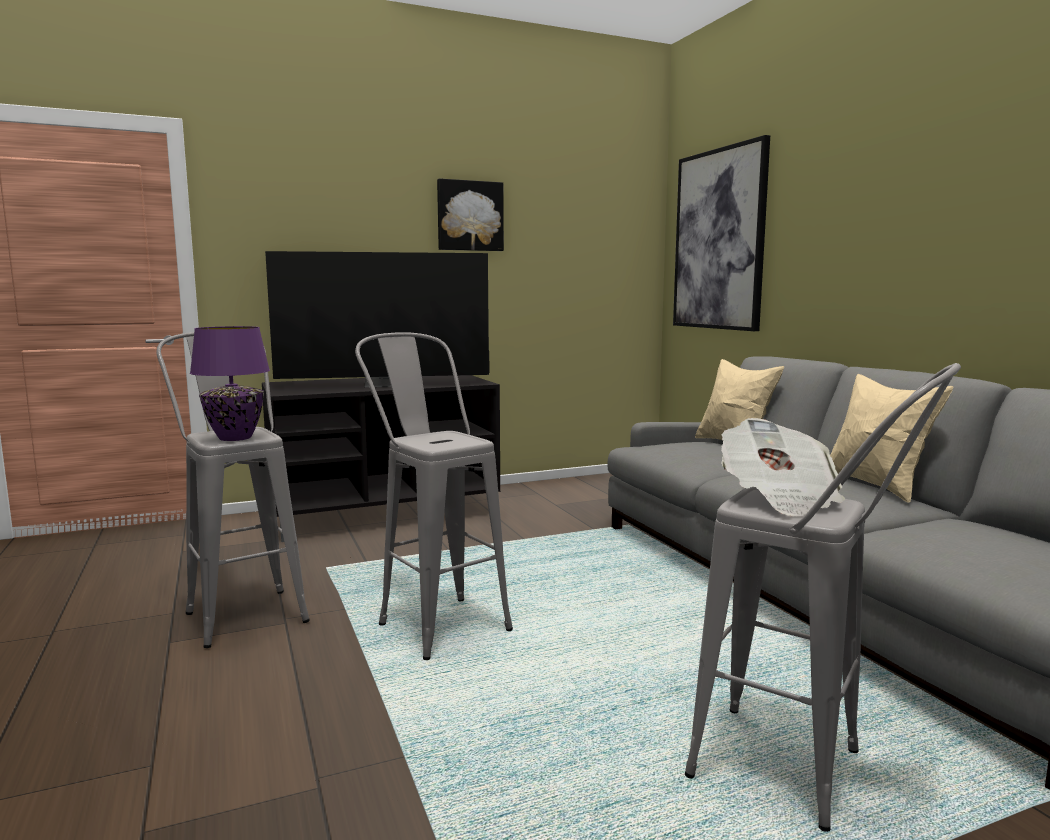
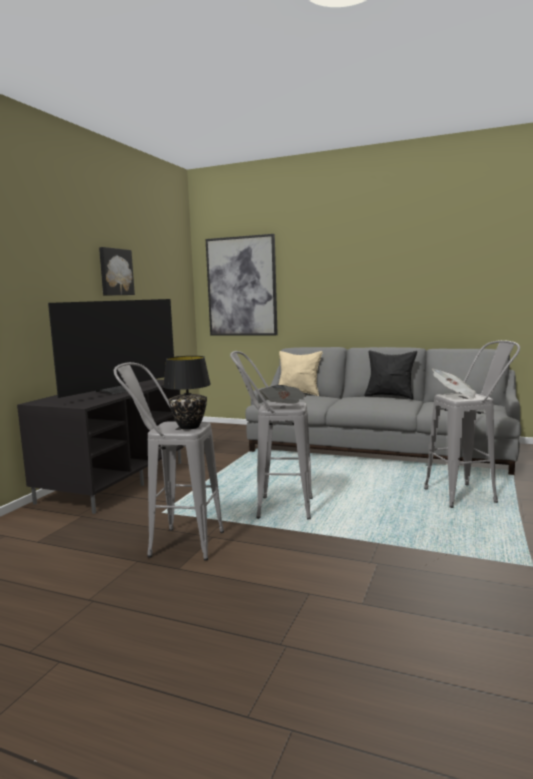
camera: 45 degrees left, 0 degrees up
(236, 438) = (190, 427): purple table lamp -> black table lamp
(425, 443) = (284, 408): none -> newspaper
(876, 485) = (390, 396): beige pillow -> black pillow

